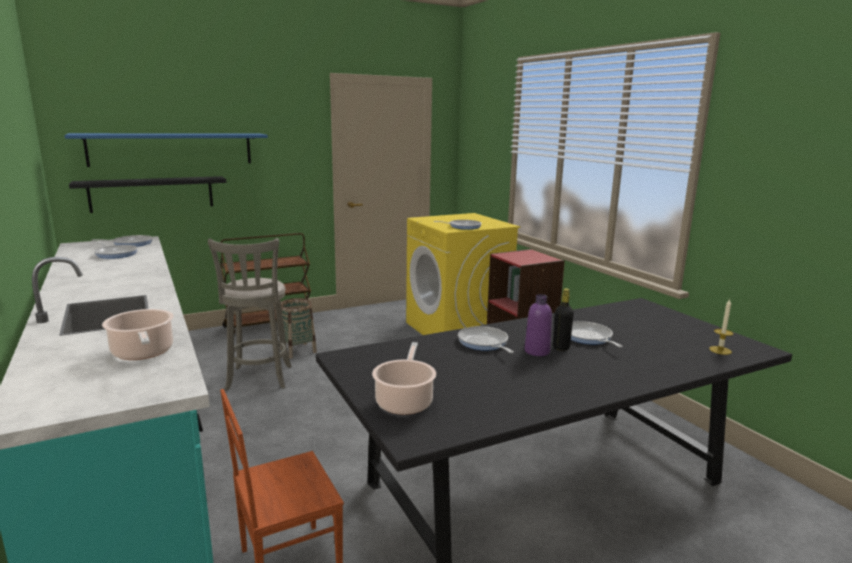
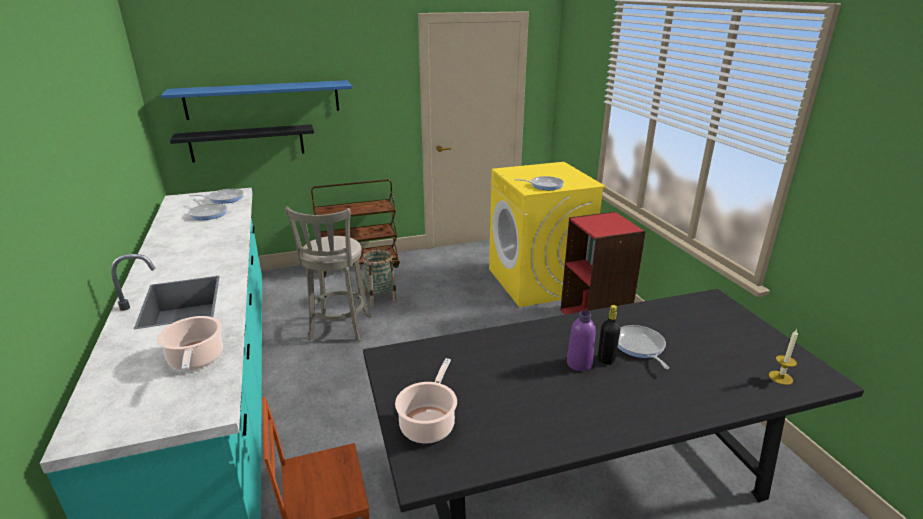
camera: 10 degrees right, 10 degrees up
(484, 343) = (528, 347): frying pan -> none

